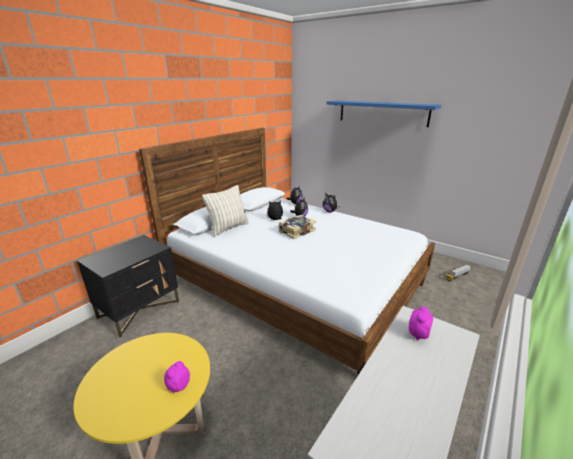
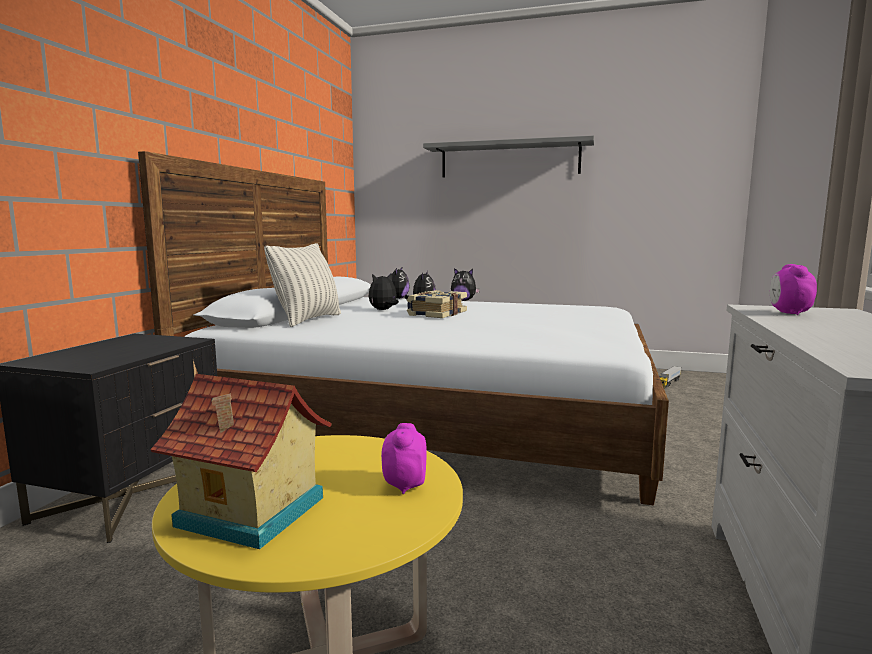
camera: 20 degrees left, 15 degrees down
(112, 388) = (249, 513): none -> toy house
(382, 113) = (509, 159): blue shelf -> grey shelf

